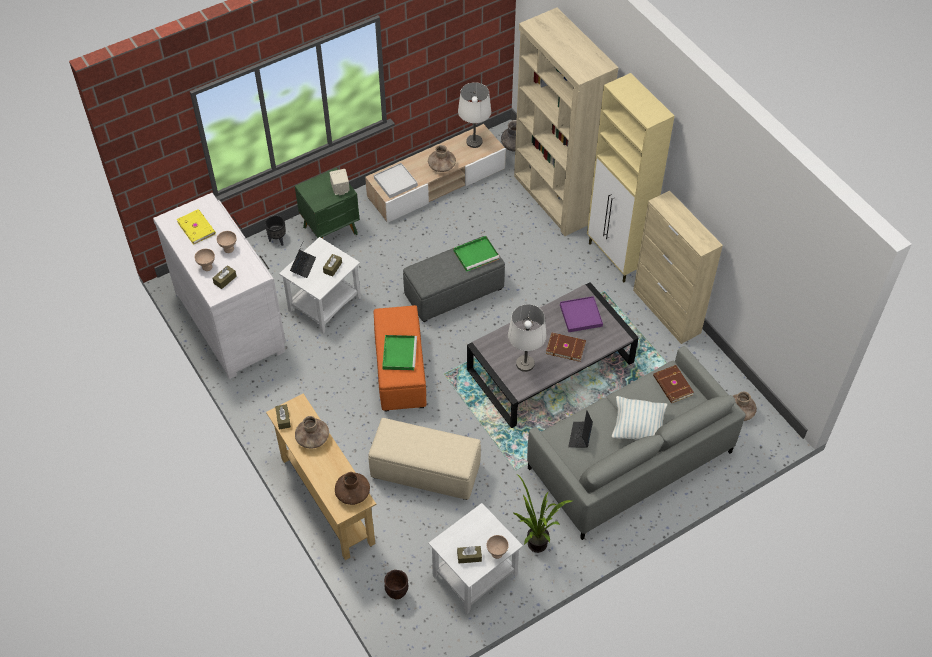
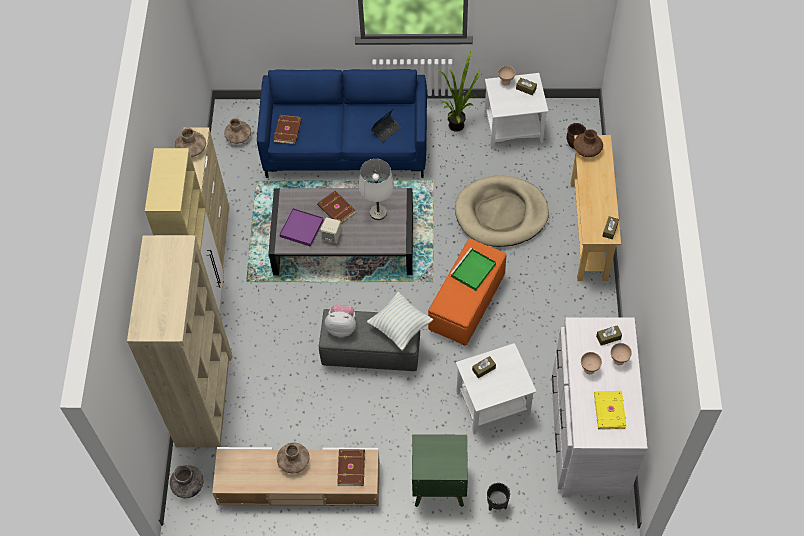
camera: 145 degrees left, 5 degrees up
(303, 266) = (509, 386): laptop -> none
(312, 438) = (594, 203): brown vase -> brown vase (192, 149)
(340, 189) = (425, 447): beige speaker -> beige speaker (332, 236)
(395, 182) = (352, 468): white tray -> brown book
(424, 471) = (501, 214): beige ottoman -> beige dog bed
(474, 142) = (240, 473): white table lamp -> none
(477, 254) = (342, 327): green tray -> plush toy
(629, 459) = (346, 146): grey sofa -> blue sofa
(637, 428) = (340, 116): pillow -> pillow (400, 327)

